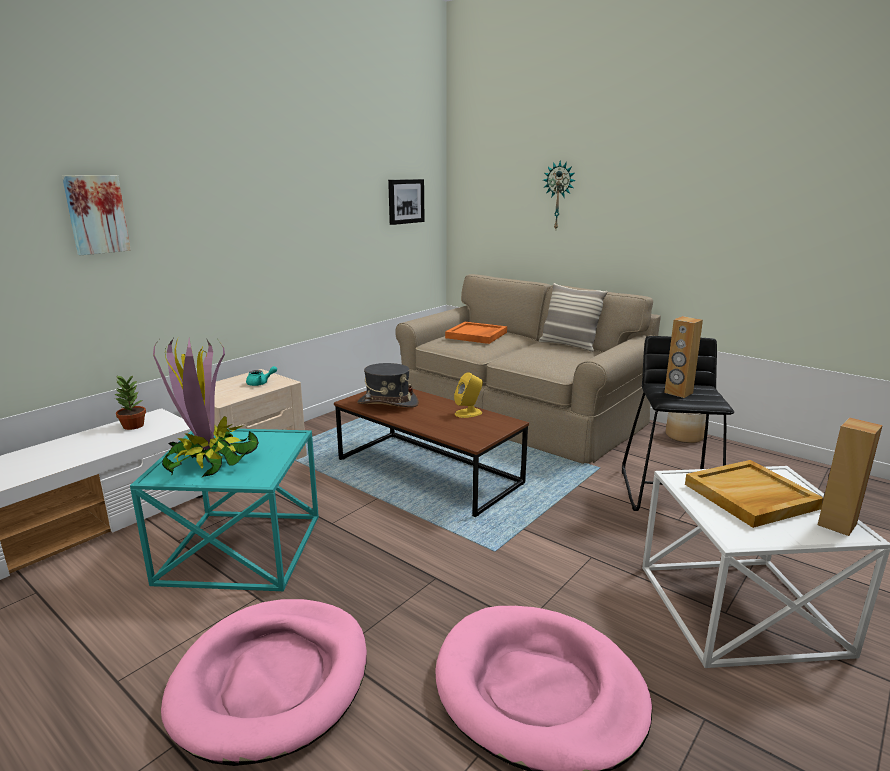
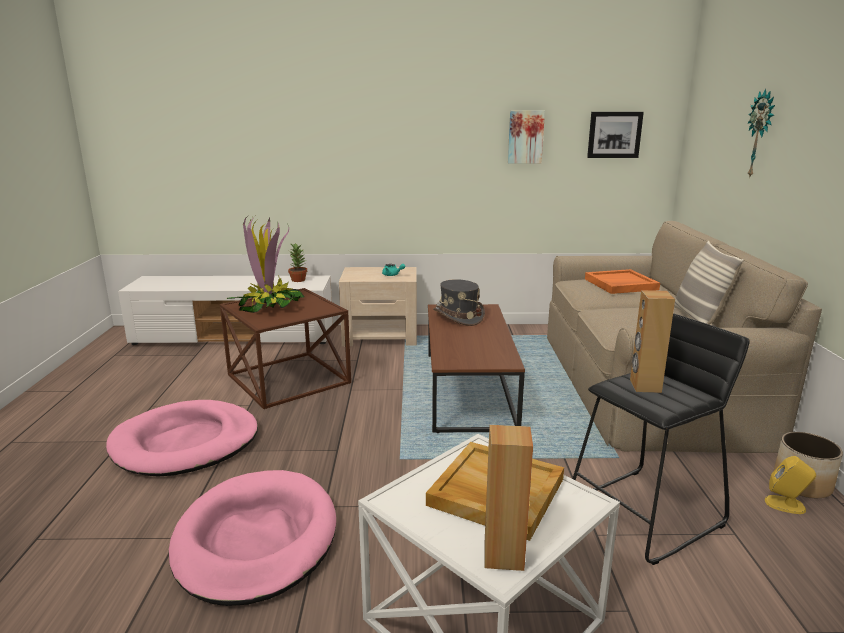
camera: 50 degrees right, 0 degrees up
(96, 214) = (304, 132): picture -> picture (525, 137)
(241, 548) = (289, 378): turquoise side table -> brown side table
(468, 413) = (495, 344): yellow speaker -> yellow speaker (785, 505)

